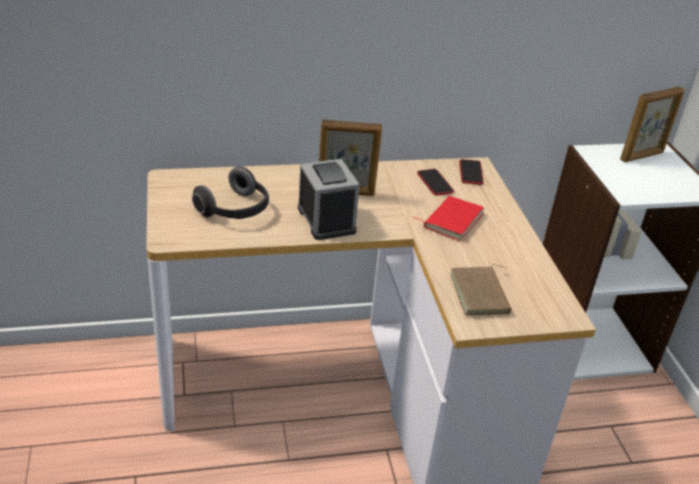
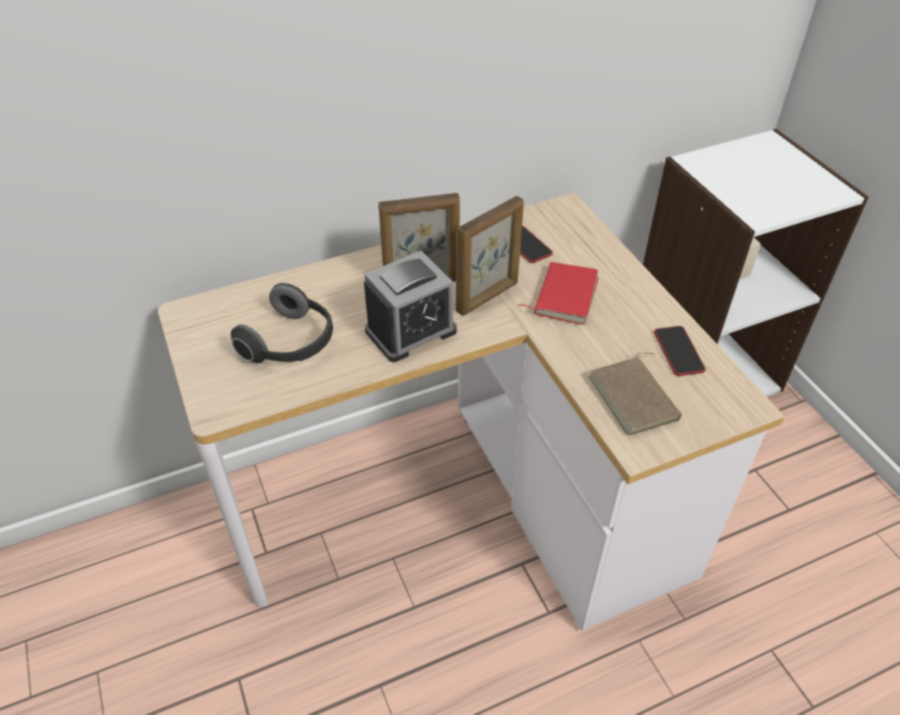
camera: 10 degrees left, 10 degrees up
(326, 220) = (411, 331): alarm clock -> alarm clock turned 90 degrees clockwise
(471, 172) = (562, 220): phone -> phone (678, 351)
(642, 156) = (754, 156): picture frame -> picture frame (488, 297)

